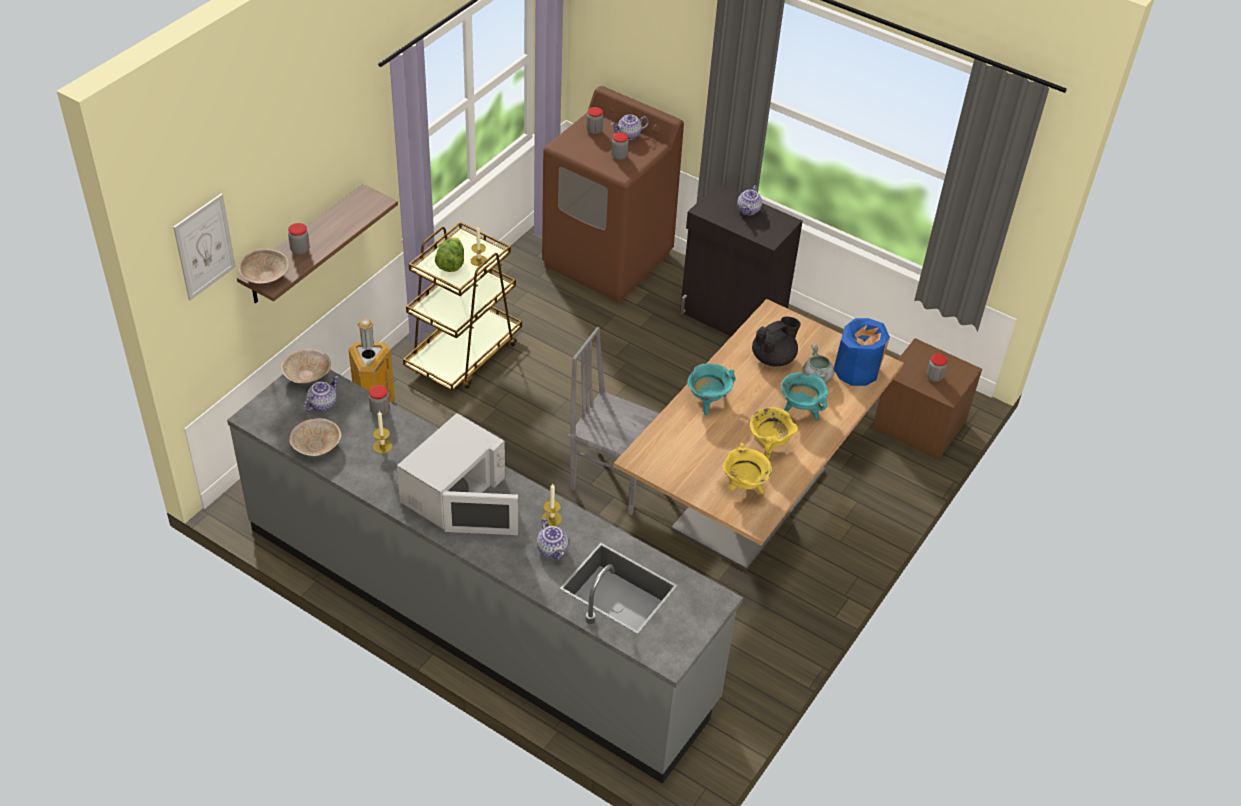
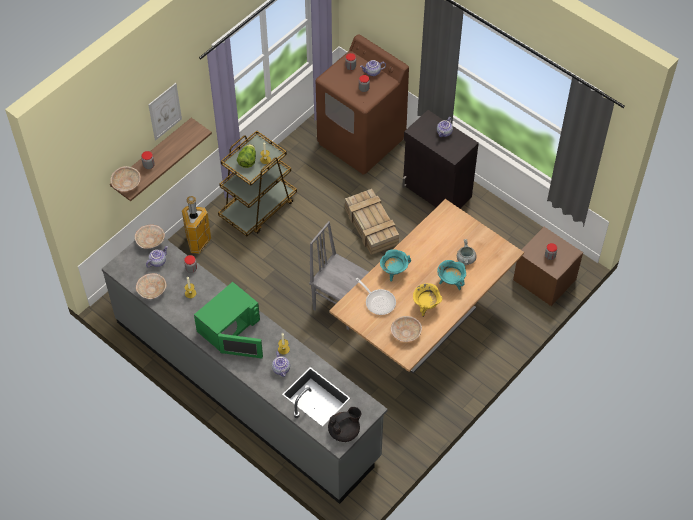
camera: 10 degrees right, 10 degrees up
(204, 247) = (90, 172): picture -> picture (165, 111)
(454, 494) = (229, 328): white microwave -> green microwave
(641, 368) = (370, 226): none -> crate
(691, 444) = (378, 301): none -> frying pan
(744, 487) = (405, 333): yellow cooking pot -> beige bowl
(774, 358) = (441, 243): black teapot -> black teapot (344, 431)
(857, 370) = (493, 255): blue vase -> none

